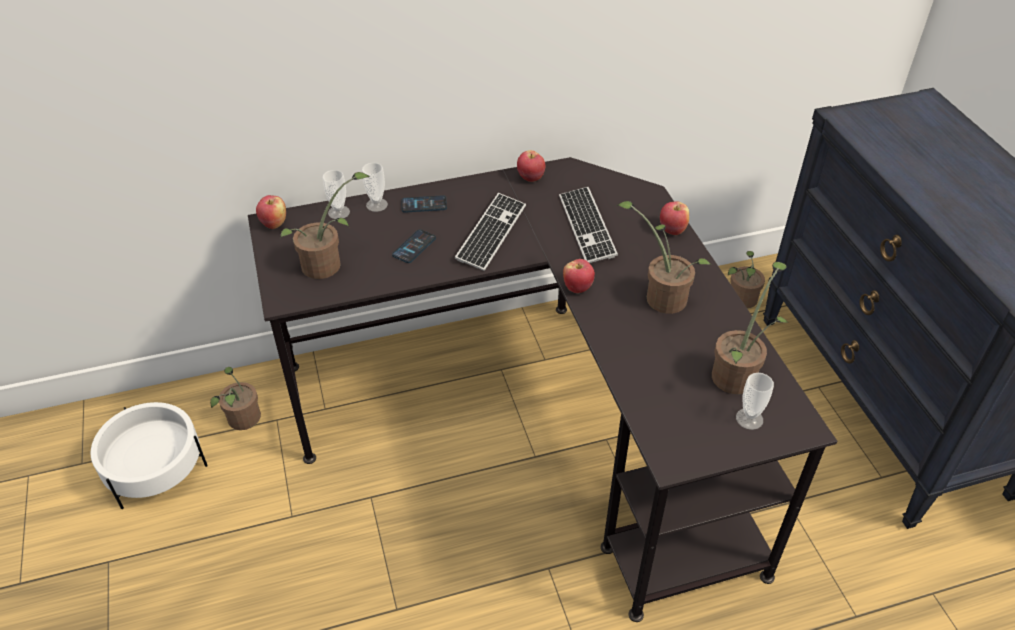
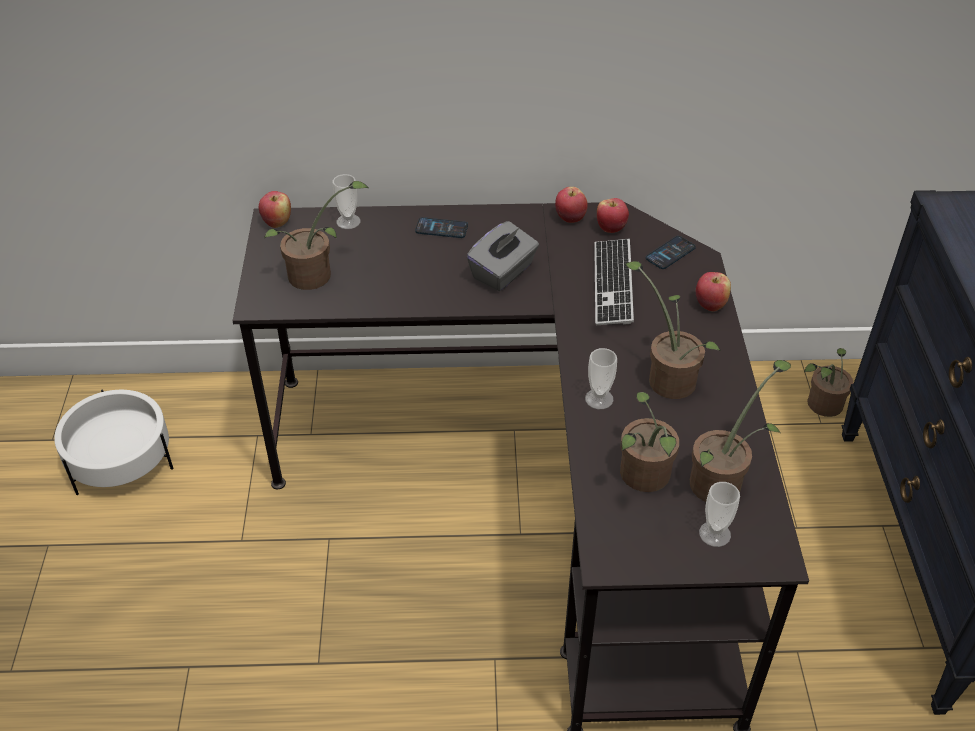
camera: 15 degrees right, 0 degrees up
(243, 421) = (222, 430): potted plant -> potted plant (644, 478)
(377, 205) = (391, 220): cup -> cup (599, 399)
(414, 247) = (414, 273): phone -> phone (670, 253)
(491, 233) = (503, 272): keyboard -> grey tissue box
(577, 288) = (576, 350): apple -> apple (611, 228)

